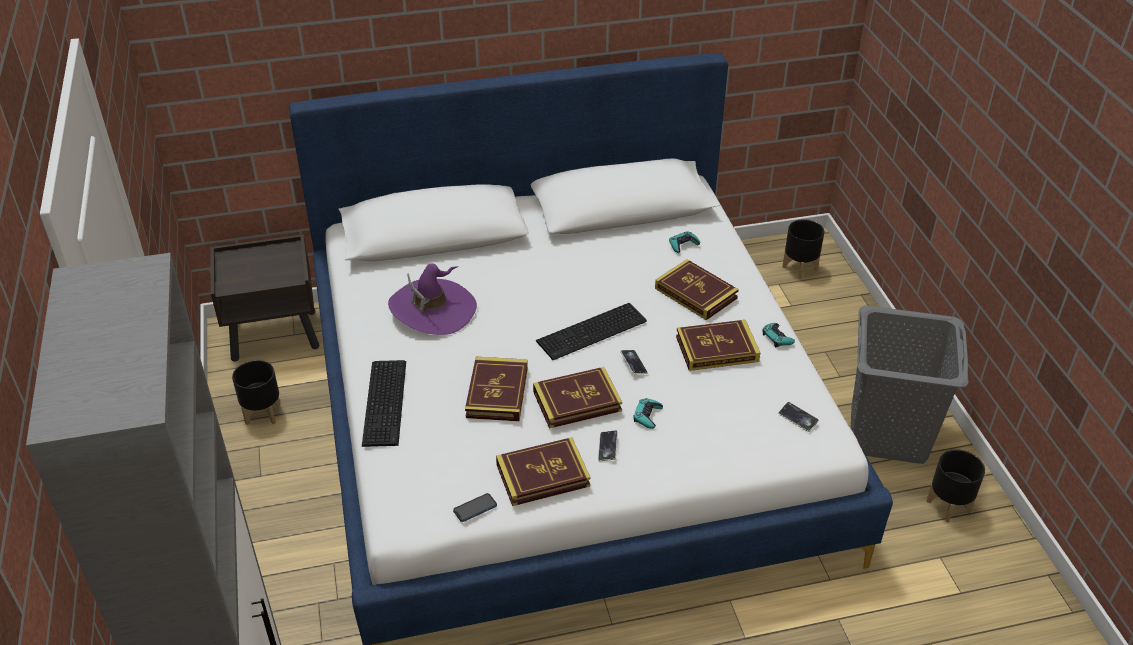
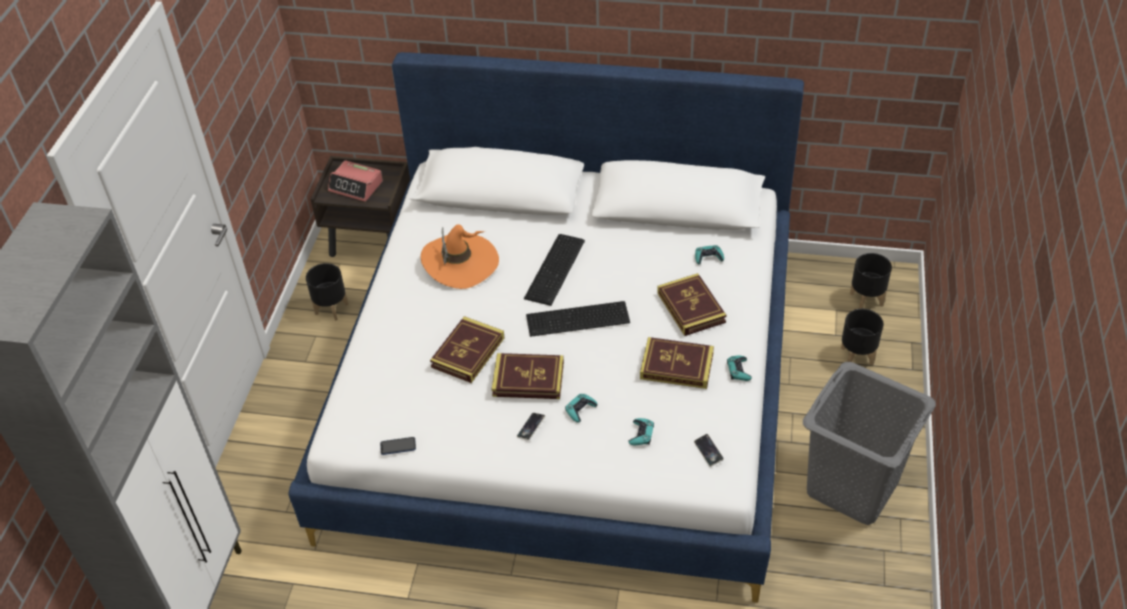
camera: 25 degrees right, 5 degrees up
(256, 270) = (356, 186): none -> alarm clock
(387, 401) = (381, 335): keyboard -> keyboard (557, 269)
(433, 309) = (460, 262): purple hat -> orange hat
(542, 475) = (464, 435): book -> none
(633, 364) = (597, 359): phone -> none
(723, 421) = (641, 434): none -> turquoise game controller
(949, 505) = (868, 571): black planter -> black planter (858, 356)

